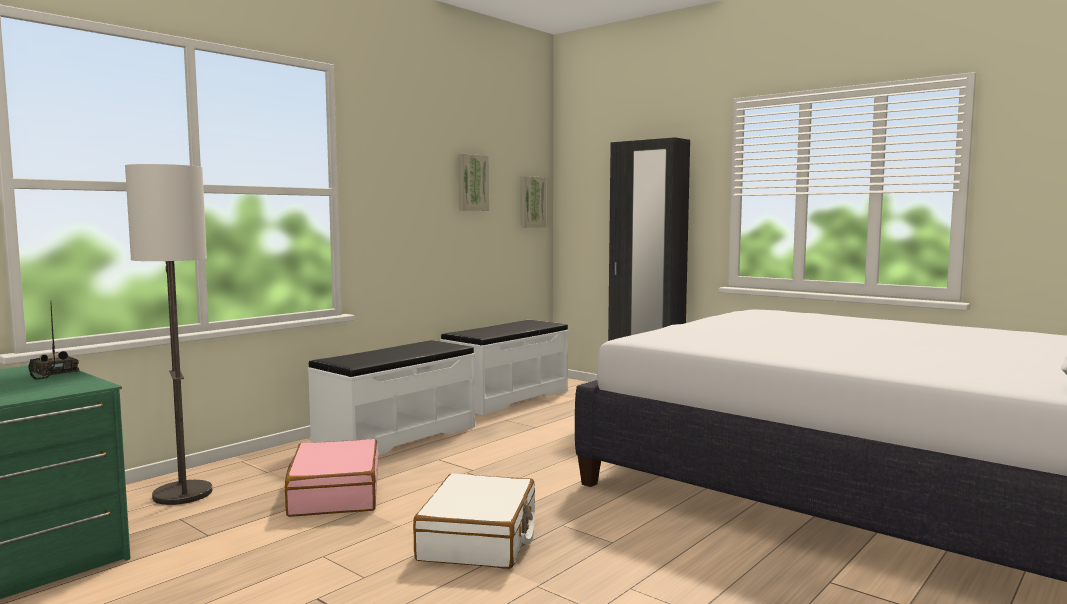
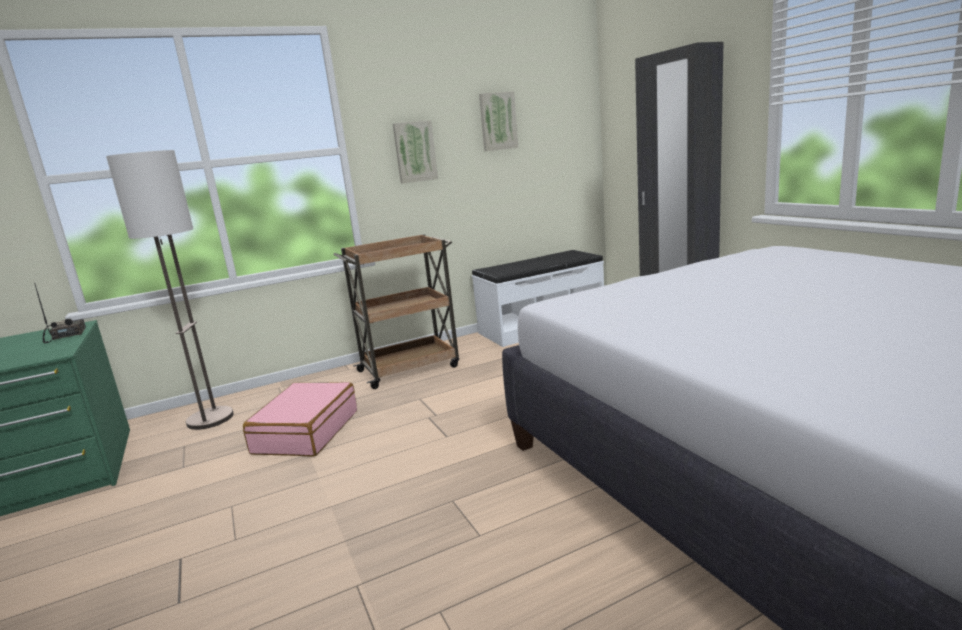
camera: 25 degrees right, 10 degrees up
(396, 436) = (410, 368): white bench -> brown cart
(479, 539) = (364, 507): white suitcase -> none
(531, 202) = (572, 132): picture -> picture (414, 152)

